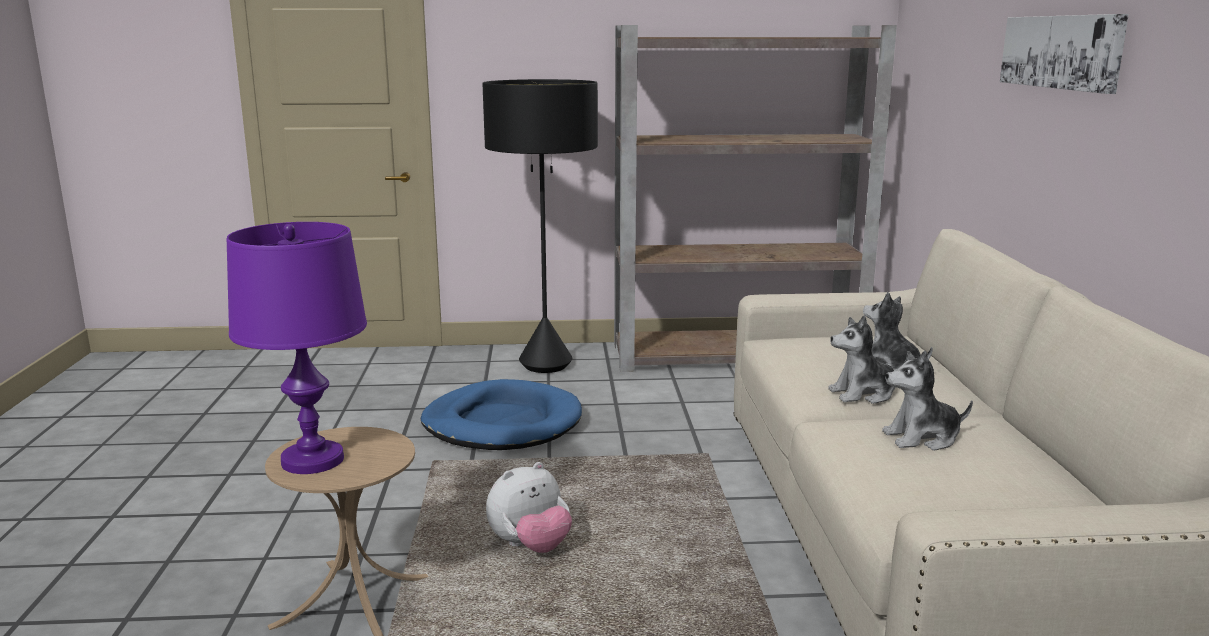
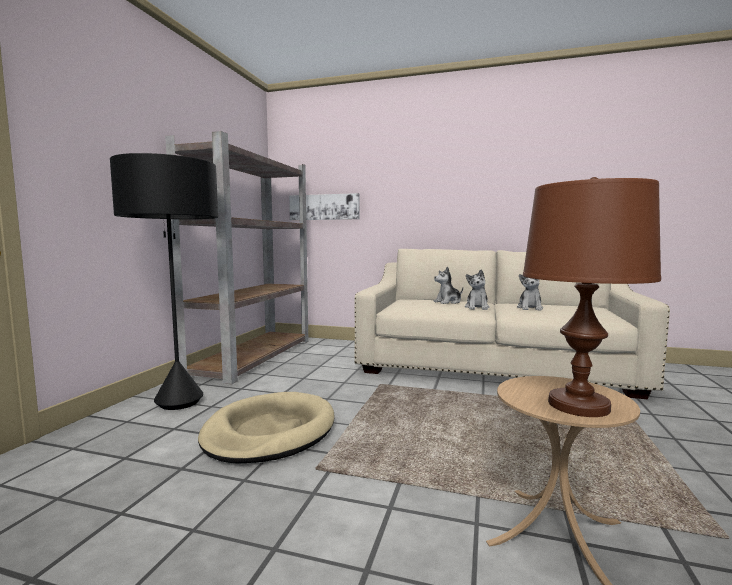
camera: 70 degrees left, 10 degrees down
(313, 460) = (578, 405): purple table lamp -> brown table lamp
(502, 423) = (269, 432): blue dog bed -> beige dog bed
(530, 546) = (476, 447): plush toy -> none
(1061, 52) = (432, 172): picture -> picture (324, 207)

